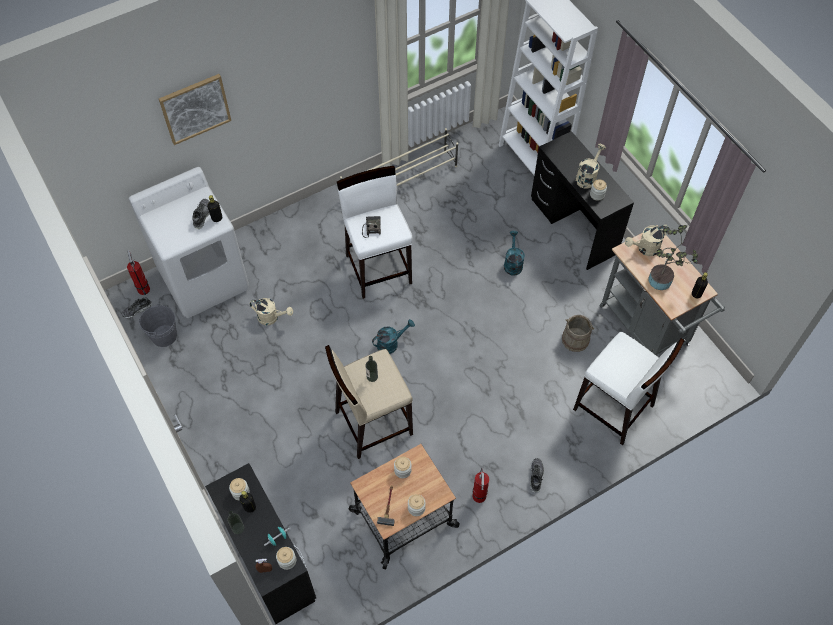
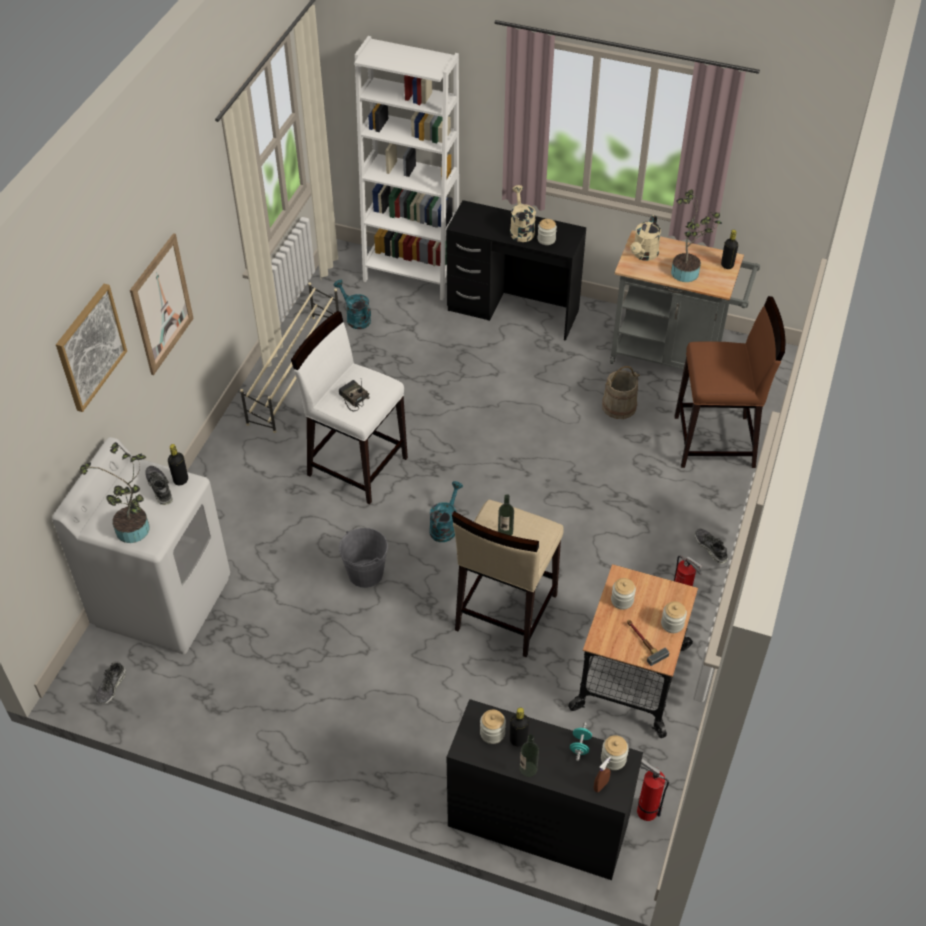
camera: 40 degrees left, 10 degrees down
(143, 288) = (94, 659): fire extinguisher -> fire extinguisher (644, 810)
(164, 336) = (175, 690): grey bucket -> grey bucket (365, 573)
(166, 234) = (134, 532): none -> potted plant
(271, 317) = (287, 587): beige watering can -> none
(281, 100) = (162, 304): none -> picture
(512, 263) = (489, 377): turquoise watering can -> turquoise watering can (355, 318)
(614, 408) = (715, 442): white stool -> brown stool

